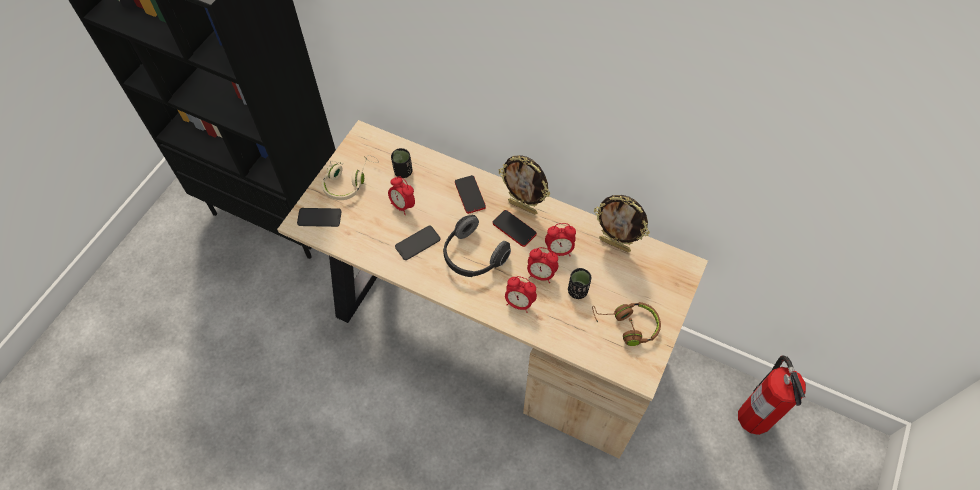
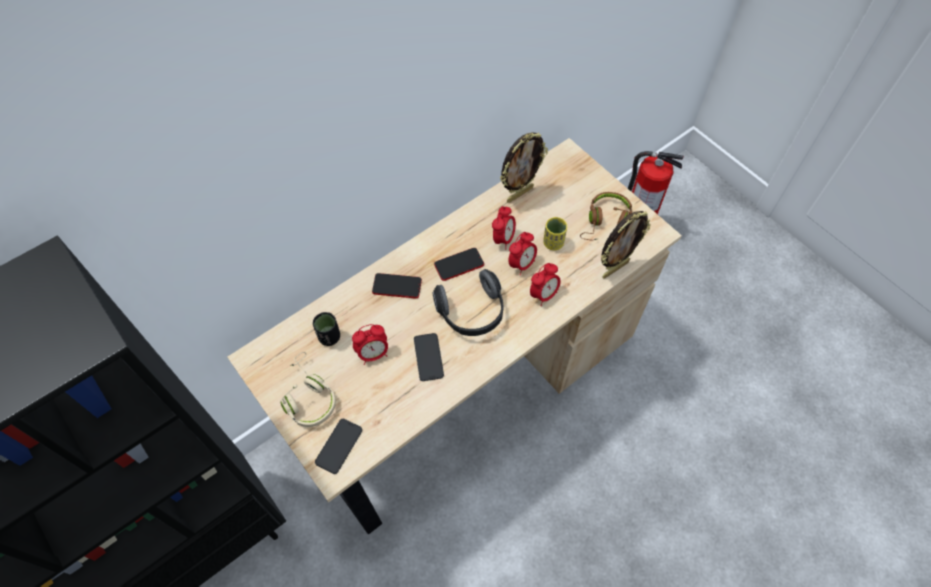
camera: 65 degrees left, 0 degrees up
(523, 207) = (438, 247): picture frame -> picture frame (614, 268)
(577, 291) = (553, 243): black cup -> yellow cup

